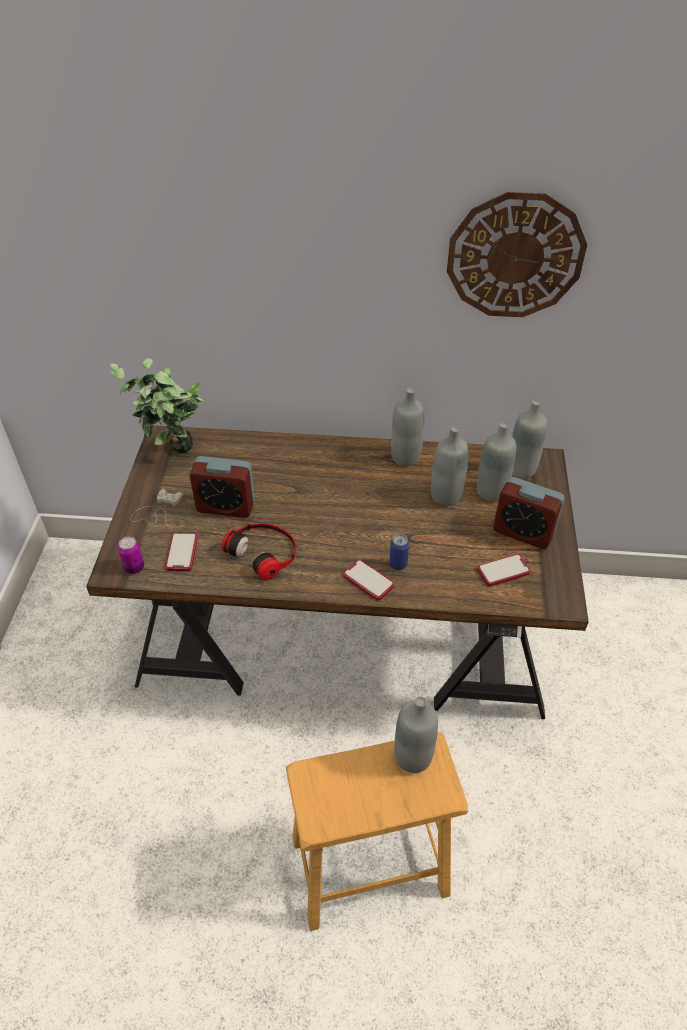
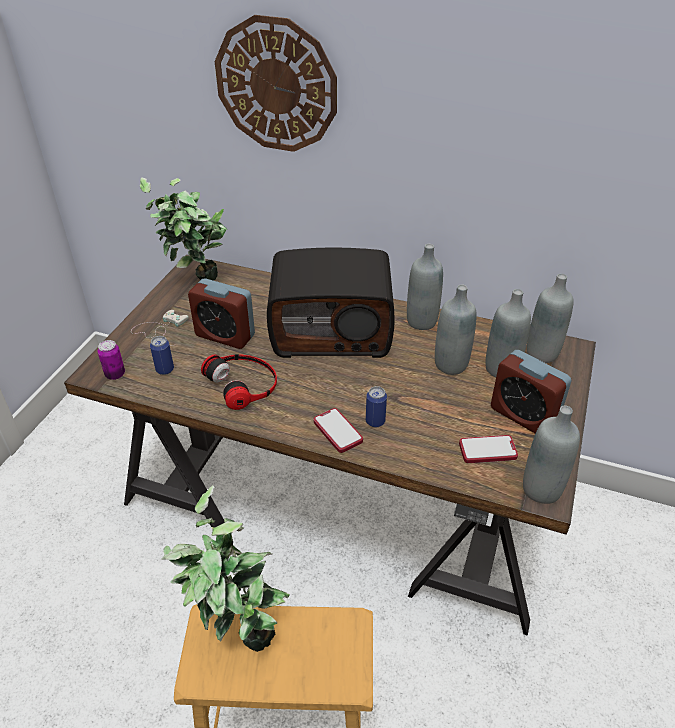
camera: 15 degrees right, 5 degrees down
(182, 553) = (165, 369): phone -> can
(326, 482) = (332, 330): none -> radio
(337, 779) = (238, 633): none -> potted plant
(413, 757) = (329, 629): grey bottle -> grey bottle (541, 489)
(515, 256) = (555, 108): wall clock -> wall clock (276, 85)

